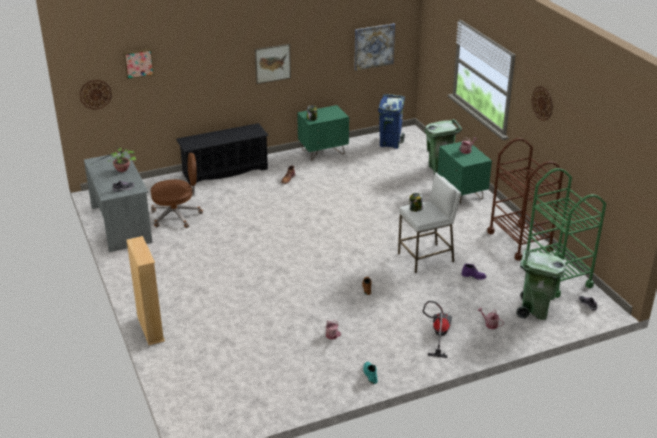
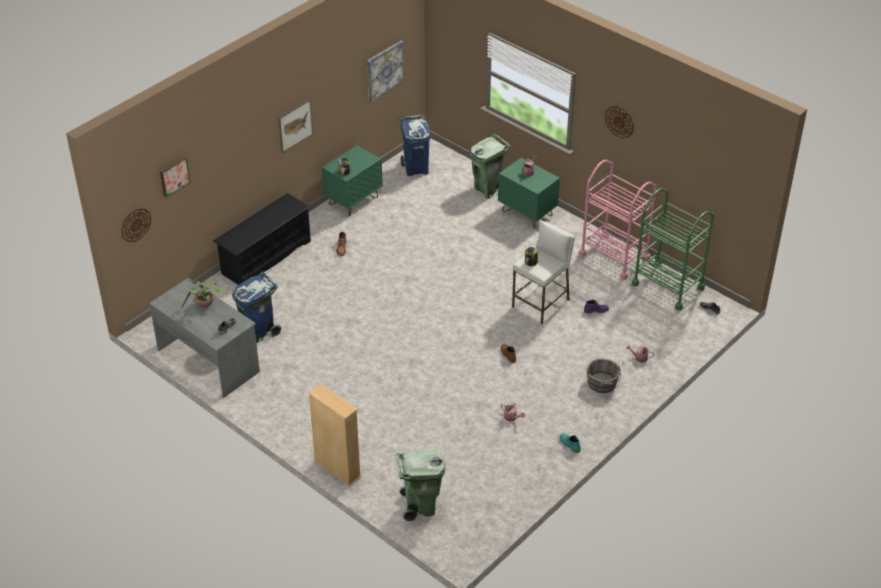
camera: 25 degrees left, 10 degrees up
(177, 216) = (259, 331): brown office chair -> blue trash can
(438, 335) = (602, 384): vacuum cleaner -> grey bucket
(519, 241) = (614, 256): brown cart -> pink cart
(535, 310) = (669, 330): green trash can -> green trash can (420, 506)

